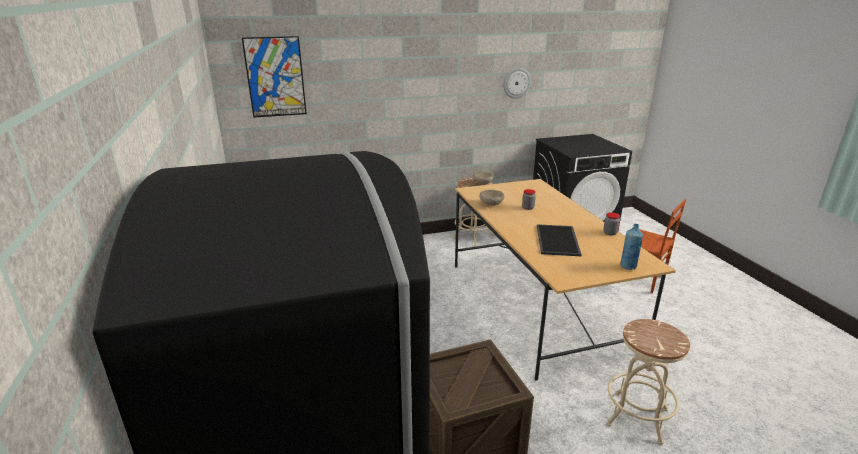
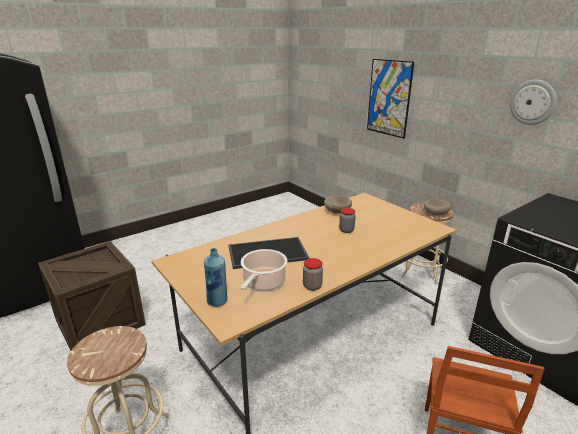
camera: 70 degrees right, 0 degrees up
(275, 77) = (316, 59): picture -> picture (389, 98)
(604, 248) = (263, 283): none -> cooking pot

